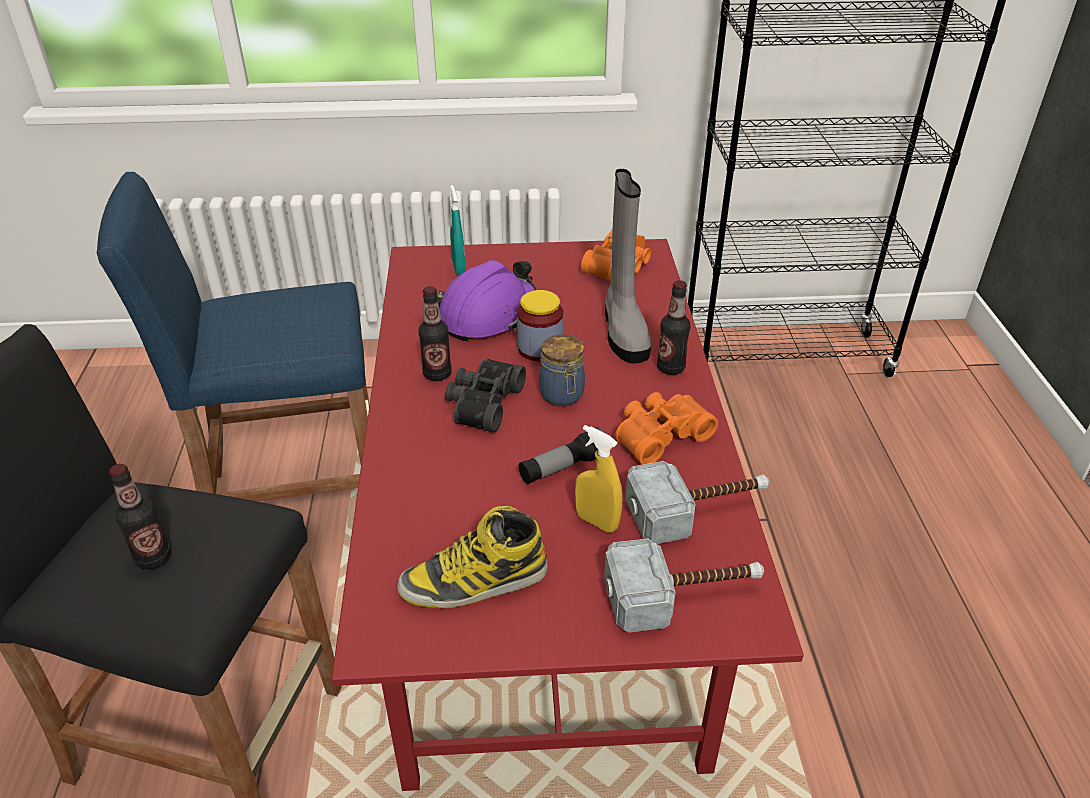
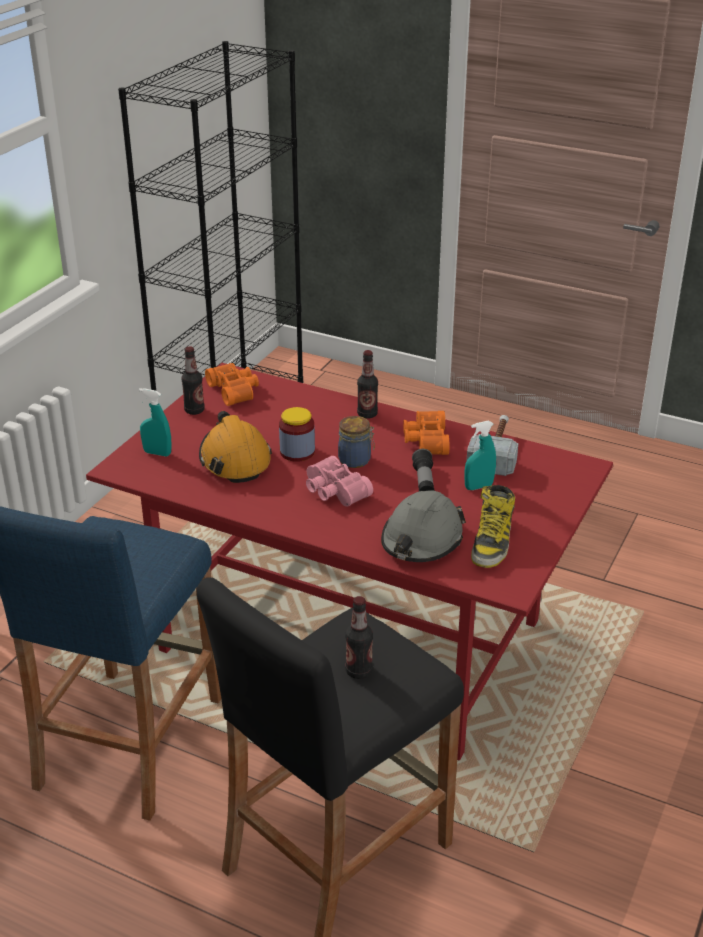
camera: 60 degrees left, 5 degrees down
(432, 512) = (421, 540): none -> grey hard hat
(437, 374) = (283, 500): bottle -> bottle (194, 410)
(482, 403) = (333, 492): black binoculars -> pink binoculars
(488, 315) = (235, 459): purple hard hat -> orange hard hat
(597, 522) = (478, 486): yellow spray bottle -> turquoise spray bottle
(623, 331) = (312, 416): grey boot -> none
(683, 594) = (552, 479): hammer -> none

